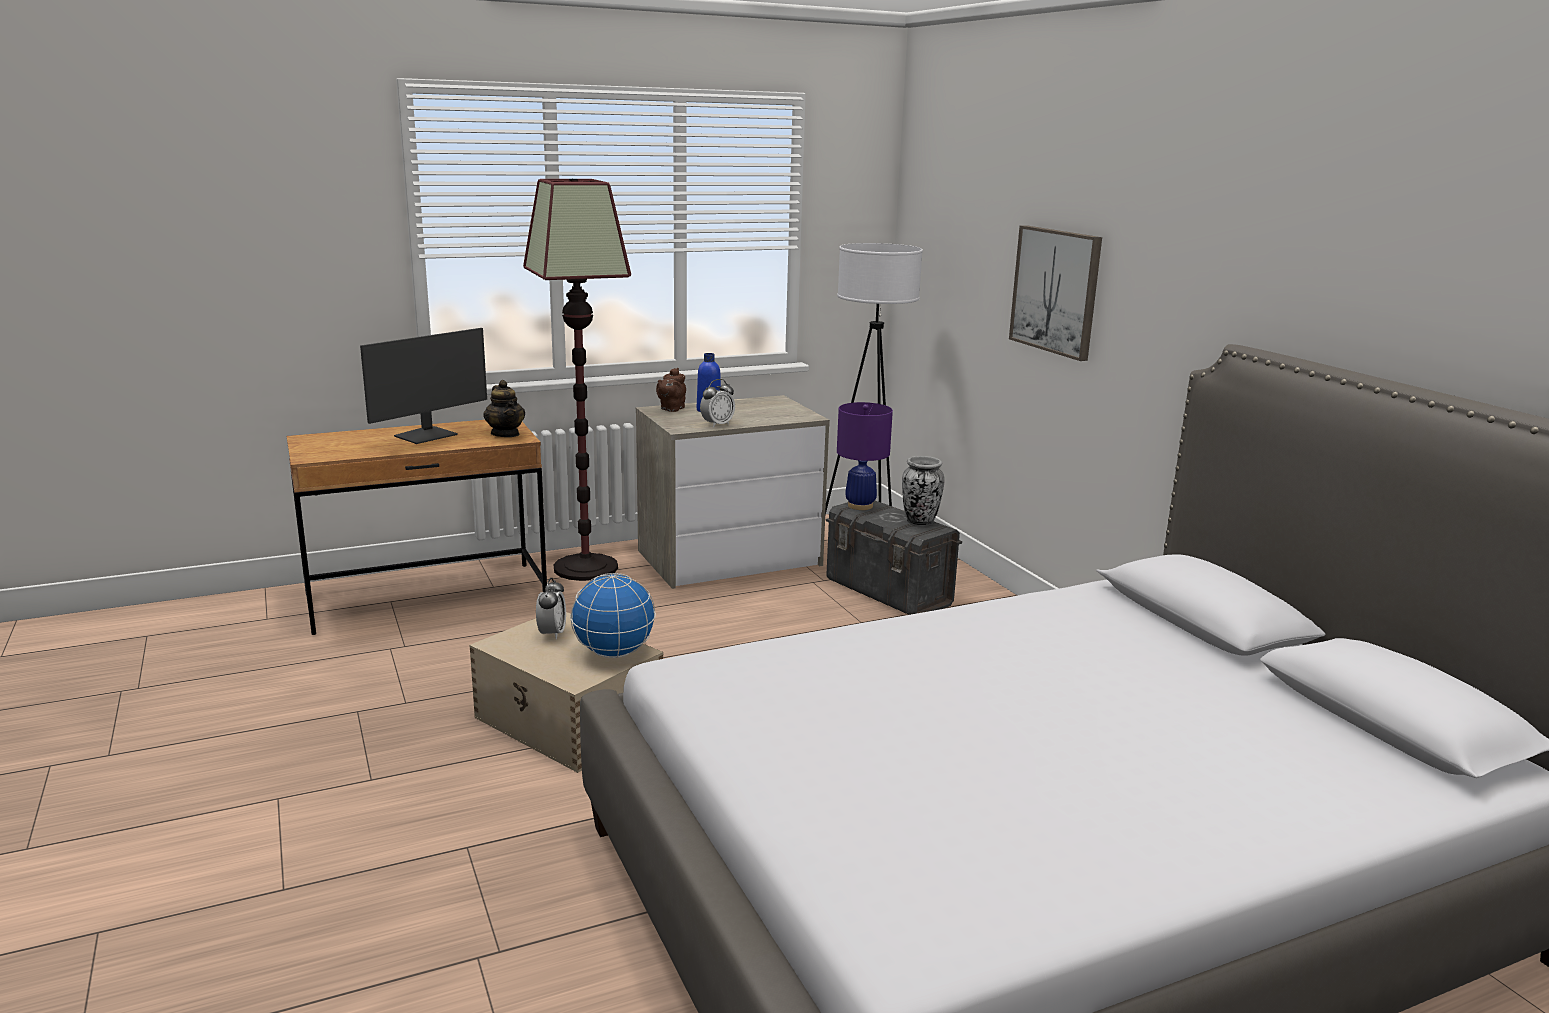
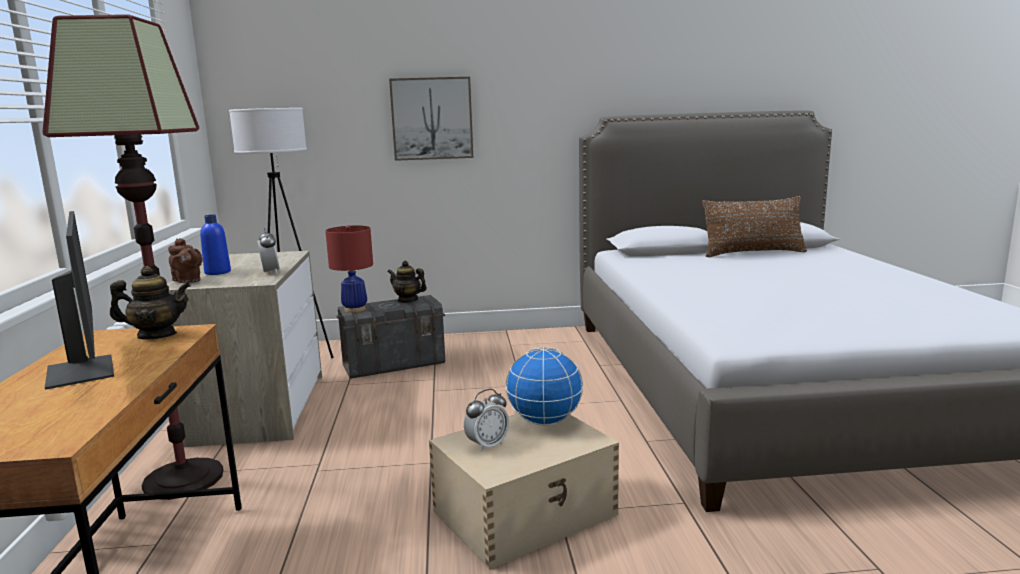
camera: 70 degrees left, 5 degrees down
(552, 633) = (487, 445): alarm clock -> alarm clock turned 120 degrees clockwise
(860, 506) = (355, 309): purple table lamp -> red table lamp
(920, 522) = (407, 300): vase -> teapot
(1273, 694) = (753, 253): none -> brown pillow

